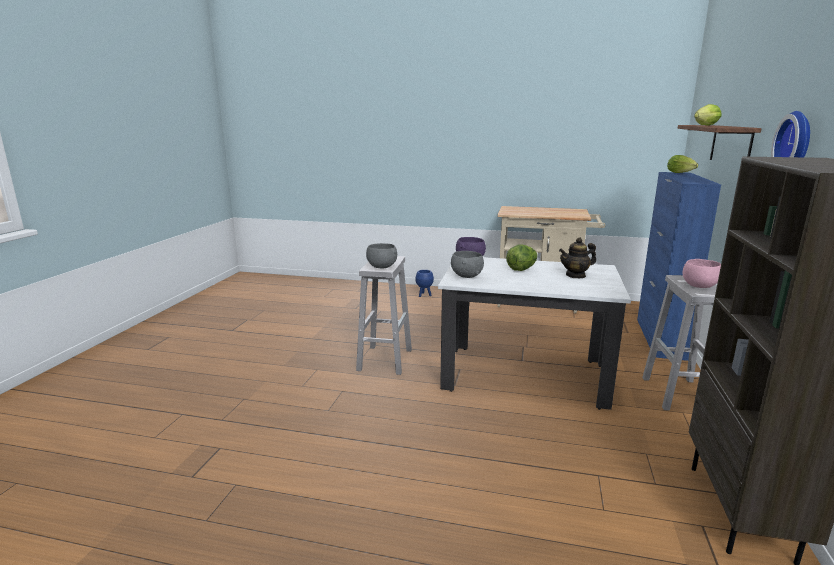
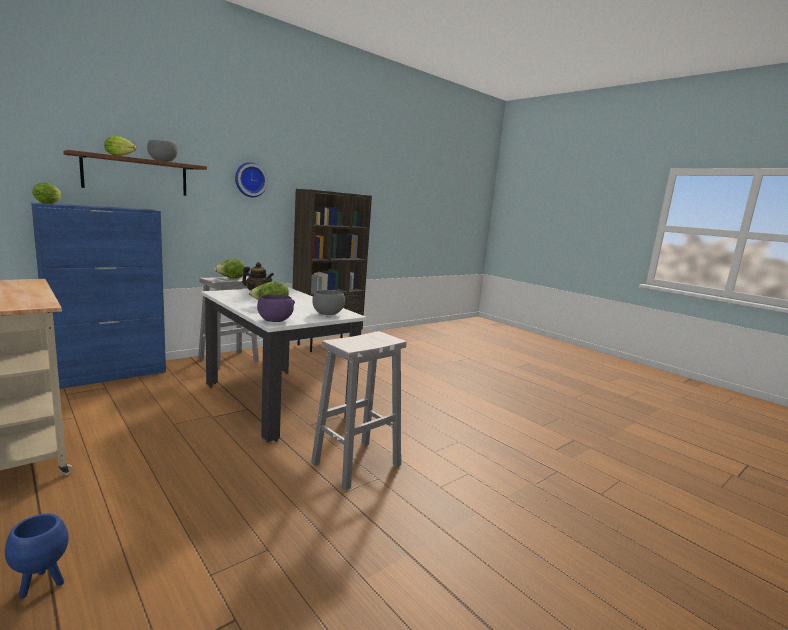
camera: 145 degrees left, 5 degrees down
(381, 267) = (378, 337): grey bowl -> grey bowl (162, 161)
(699, 286) = (230, 278): pink bowl -> lettuce

